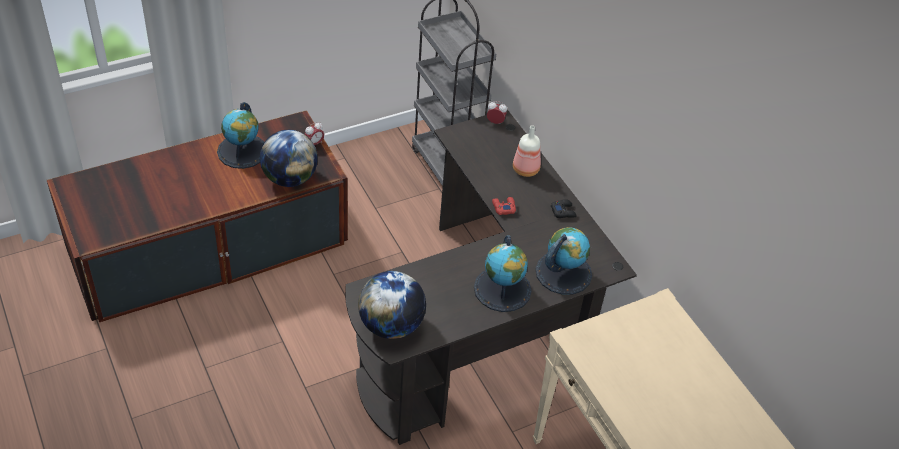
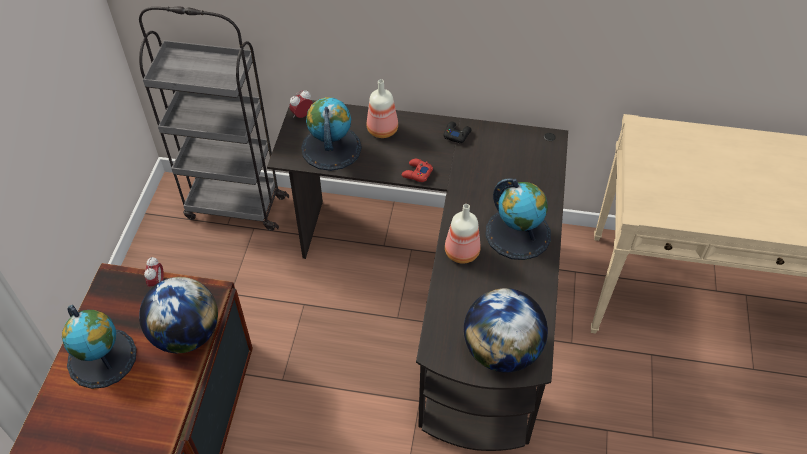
camera: 50 degrees left, 5 degrees up
(456, 265) = (460, 251): none -> bottle
(563, 272) = (530, 177): globe -> globe (331, 148)

